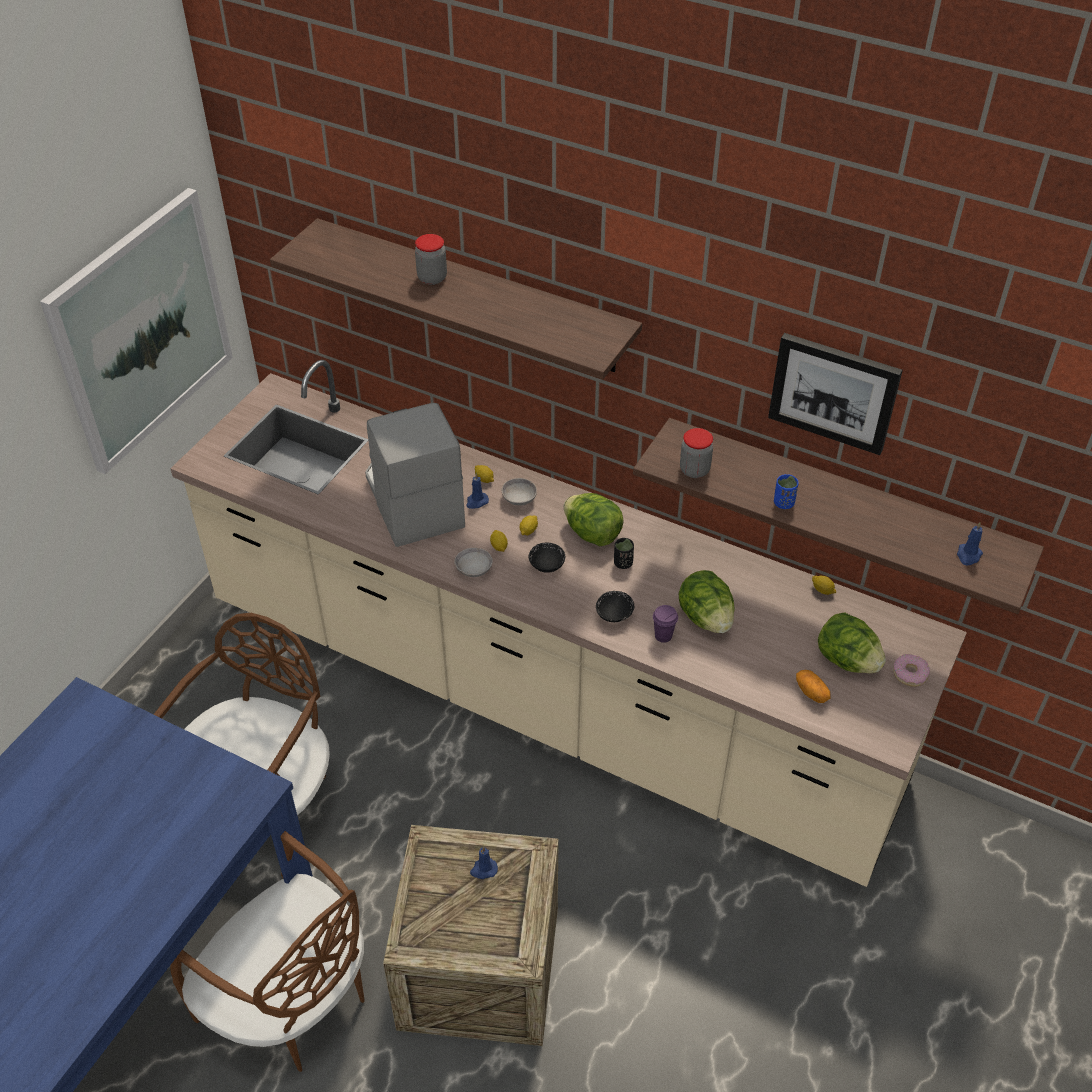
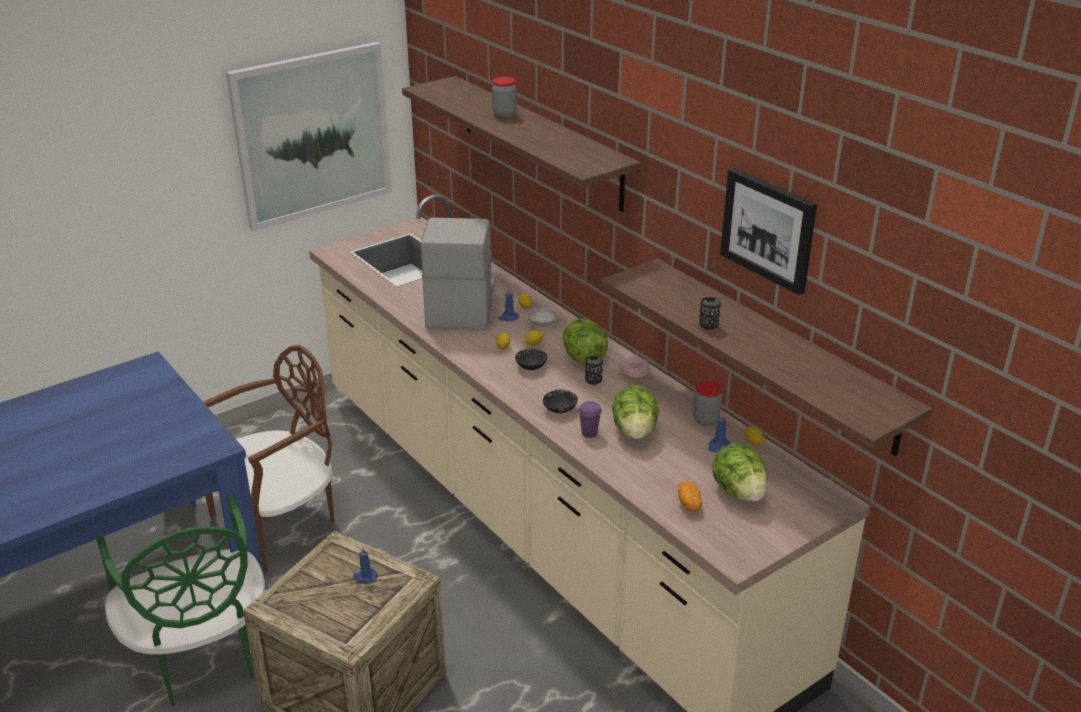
camera: 25 degrees right, 15 degrees down
(291, 1002) = (200, 657): brown chair -> green chair
(473, 570) = (472, 355): grey bowl -> none
(694, 470) = (649, 290): jar -> jar (705, 419)
(783, 503) = (708, 326): blue cup -> black cup
(910, 674) = (791, 518): donut -> donut (635, 371)
(968, 555) = (851, 395): blue candle -> blue candle (718, 446)

